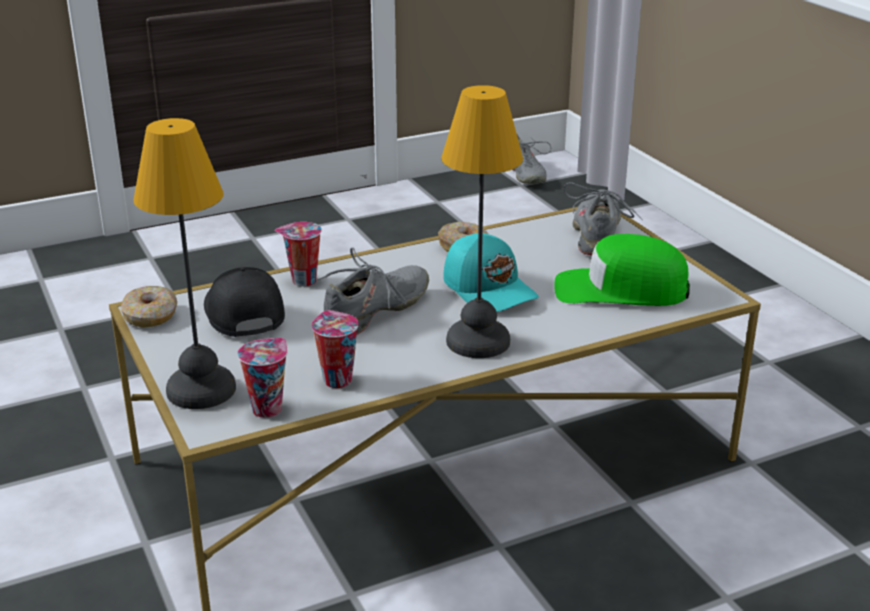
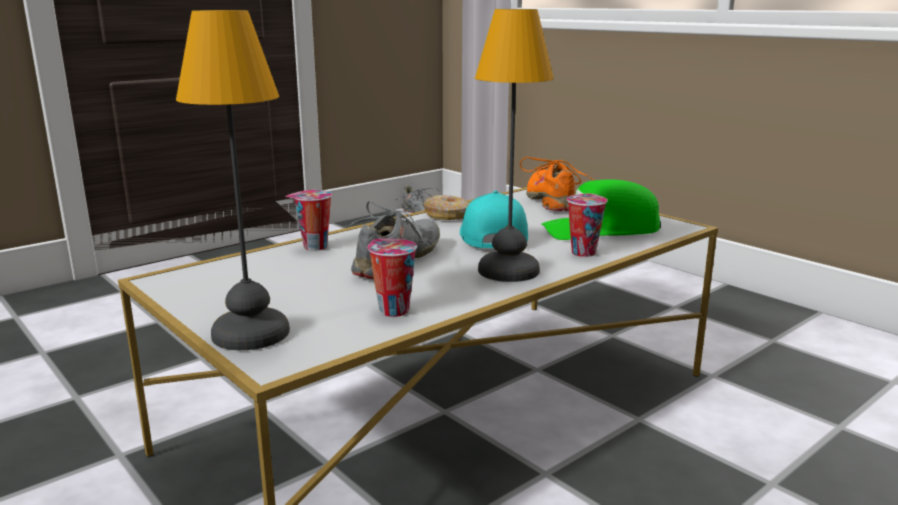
camera: 15 degrees left, 10 degrees down
(151, 316) = (168, 283): donut -> none
(242, 314) = (265, 273): black cap -> none
(268, 408) = (333, 340): cup -> cup (583, 252)
(490, 289) = (490, 238): turquoise cap -> turquoise cap turned 135 degrees counterclockwise
(599, 234) = (552, 201): grey shoe -> orange shoe

